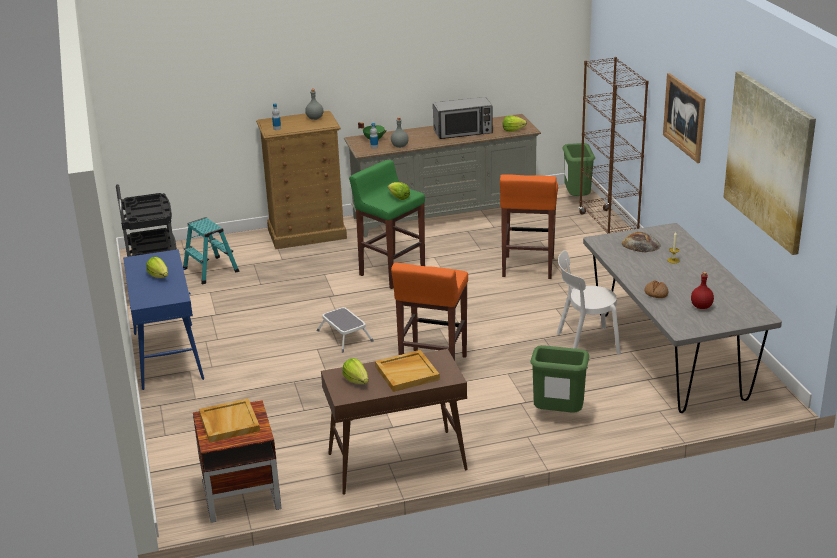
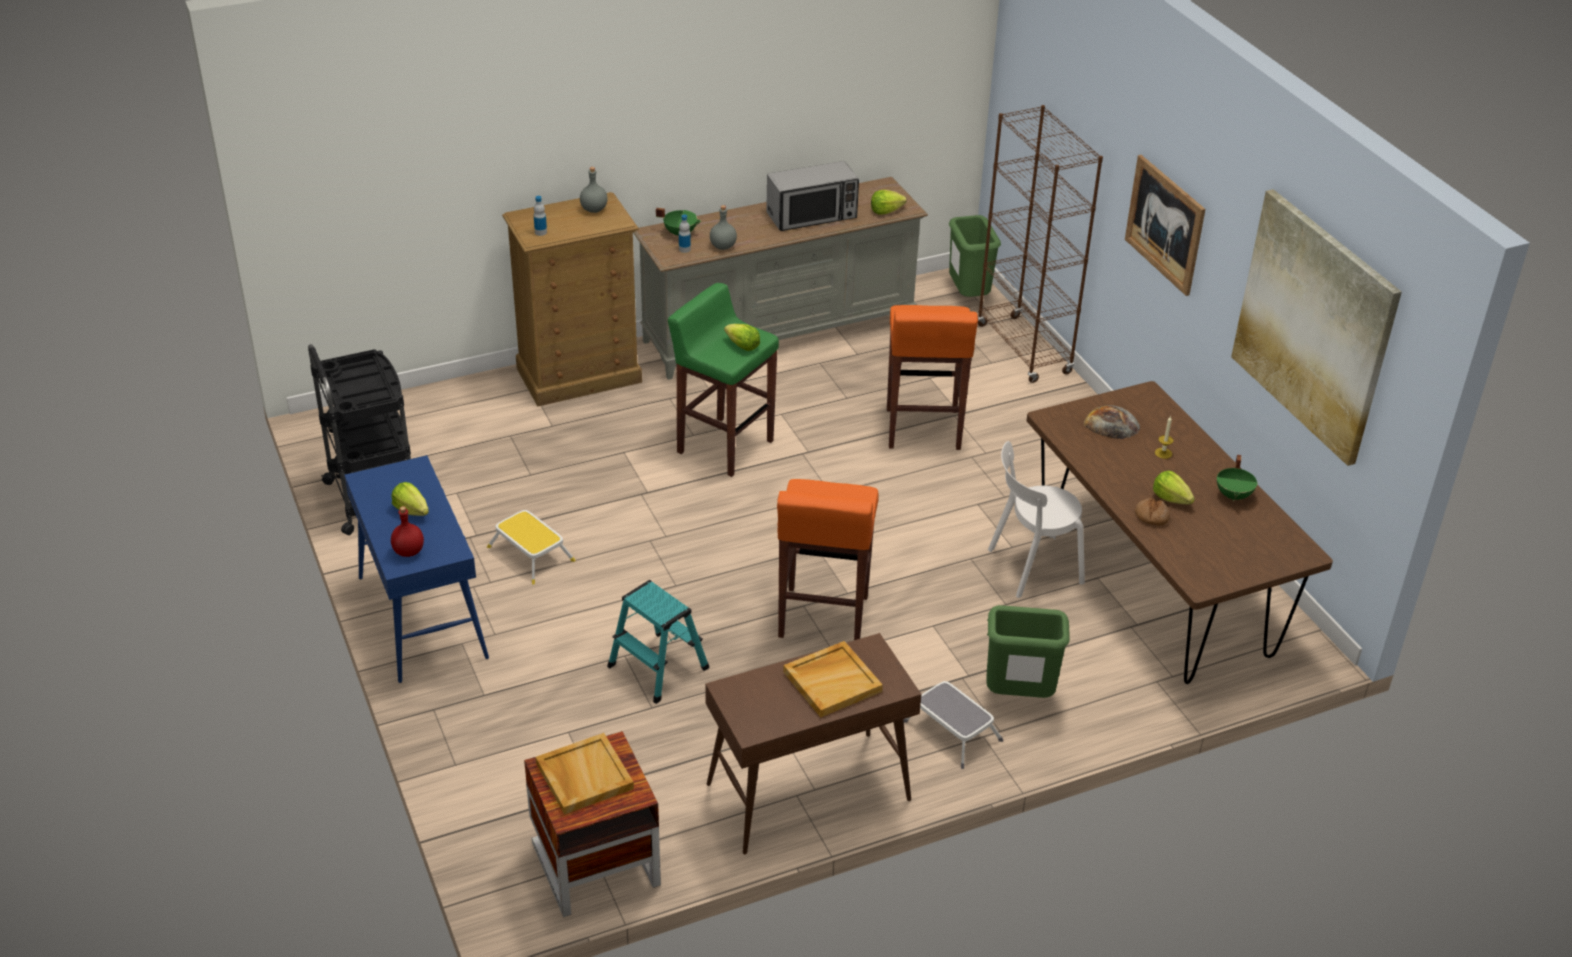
camera: 10 degrees left, 10 degrees up
(210, 270) = (447, 450): turquoise step ladder -> turquoise step ladder (658, 666)
(248, 325) = (531, 553): none -> yellow step ladder
(345, 336) = (681, 567): grey step ladder -> grey step ladder (952, 730)
(356, 381) = (762, 700): lettuce -> lettuce (1171, 498)
(668, 356) = (1151, 583): grey dining table -> brown dining table
(701, 307) = (1219, 539): red bottle -> red bottle (408, 552)
(718, 284) = (1234, 495): none -> green cooking pot

